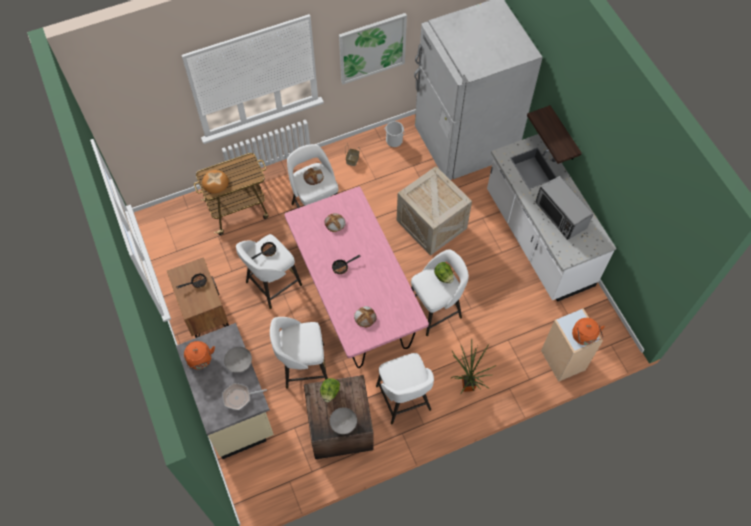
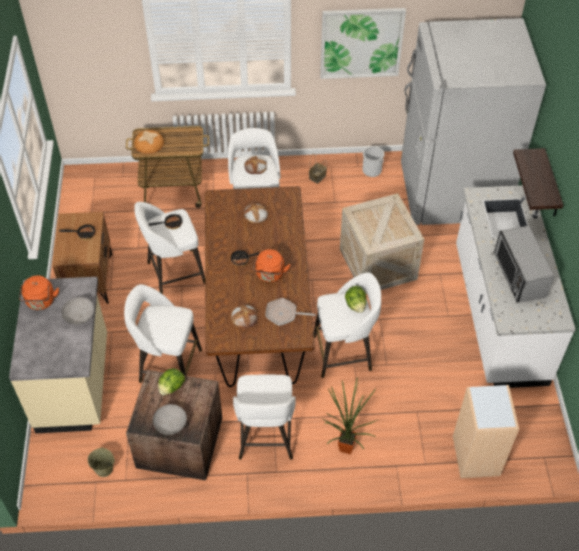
camera: 20 degrees right, 10 degrees down
(239, 397) = (62, 351): frying pan -> frying pan (284, 314)
(291, 469) = (104, 469): none -> beige bucket
(356, 298) = (259, 314): pink dining table -> brown dining table
(584, 337) = (497, 417): orange kettle -> orange kettle (270, 275)

